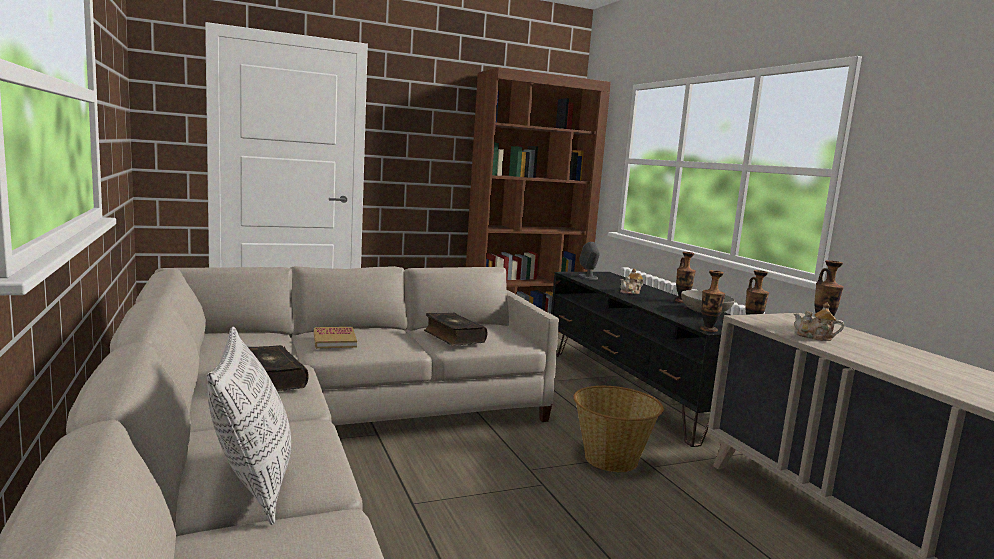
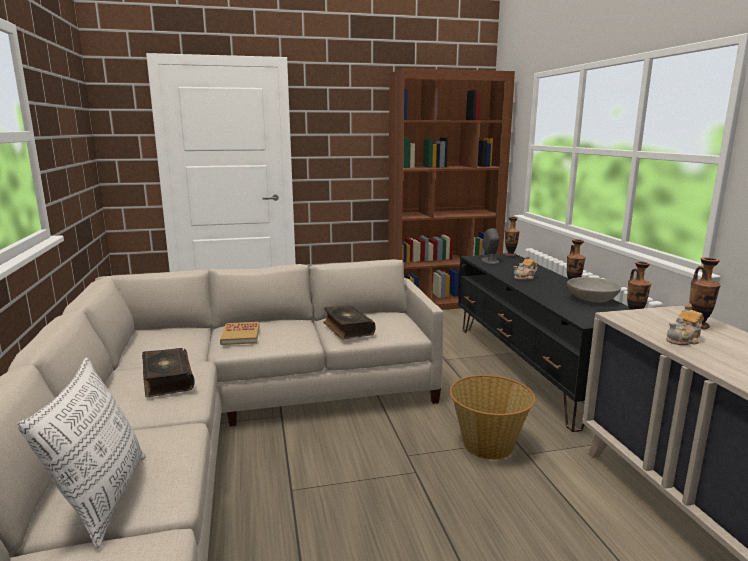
camera: 10 degrees right, 5 degrees up
(708, 330) = (586, 322): vase -> vase (510, 255)
(815, 337) = (683, 340): teapot -> teapot turned 60 degrees counterclockwise

